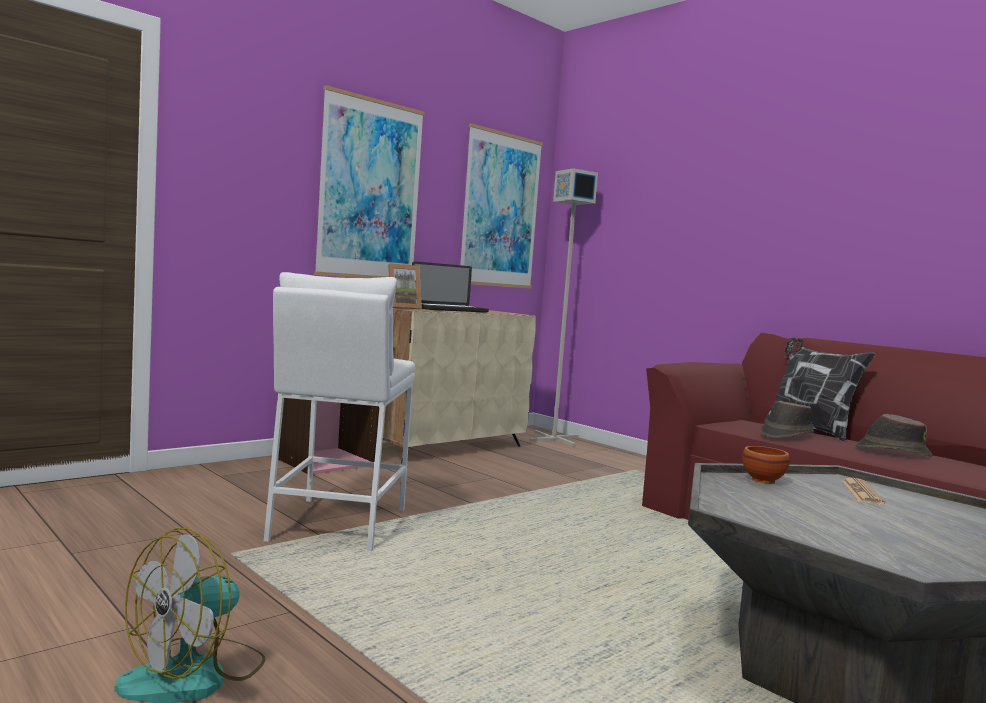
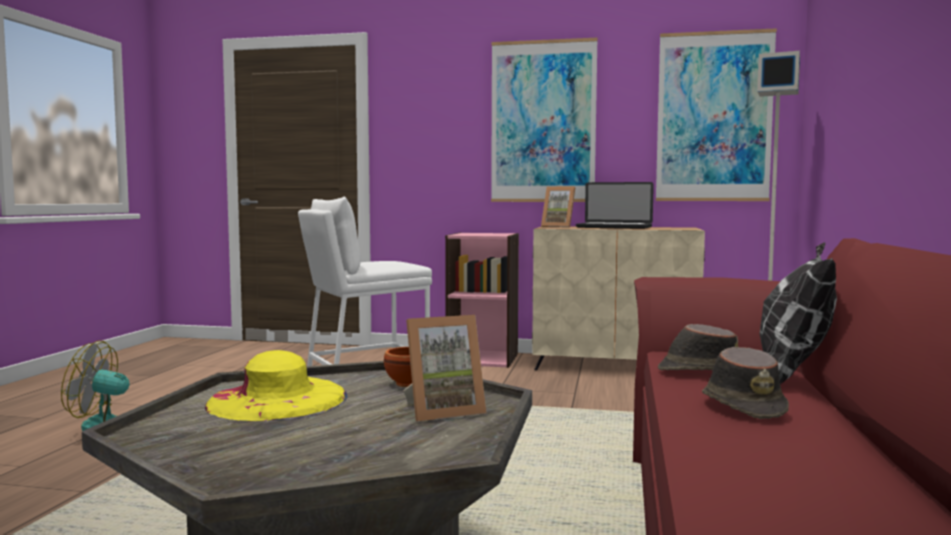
camera: 55 degrees right, 0 degrees up
(792, 517) = (277, 399): none -> yellow hat
(861, 492) = (442, 411): newspaper -> picture frame

